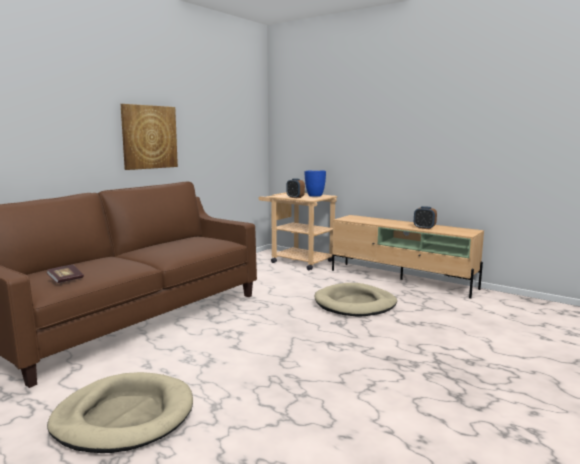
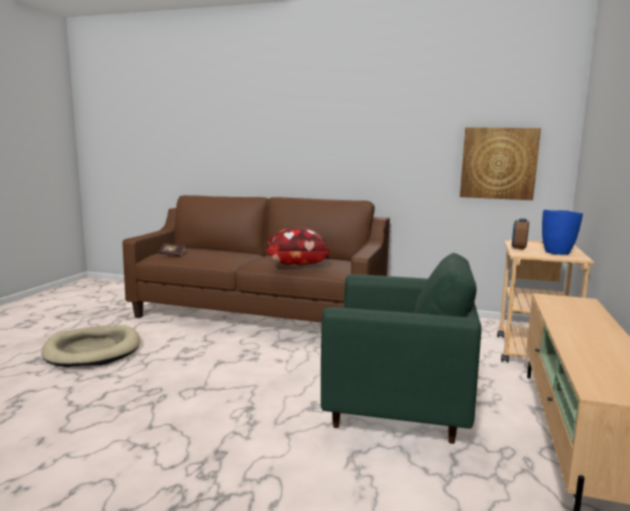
camera: 70 degrees right, 0 degrees up
(149, 137) = (360, 151): picture -> picture (498, 163)
(190, 246) = (296, 263): none -> pillow
(355, 304) = (397, 410): beige dog bed -> green armchair
(424, 228) = (587, 352): alarm clock -> none

